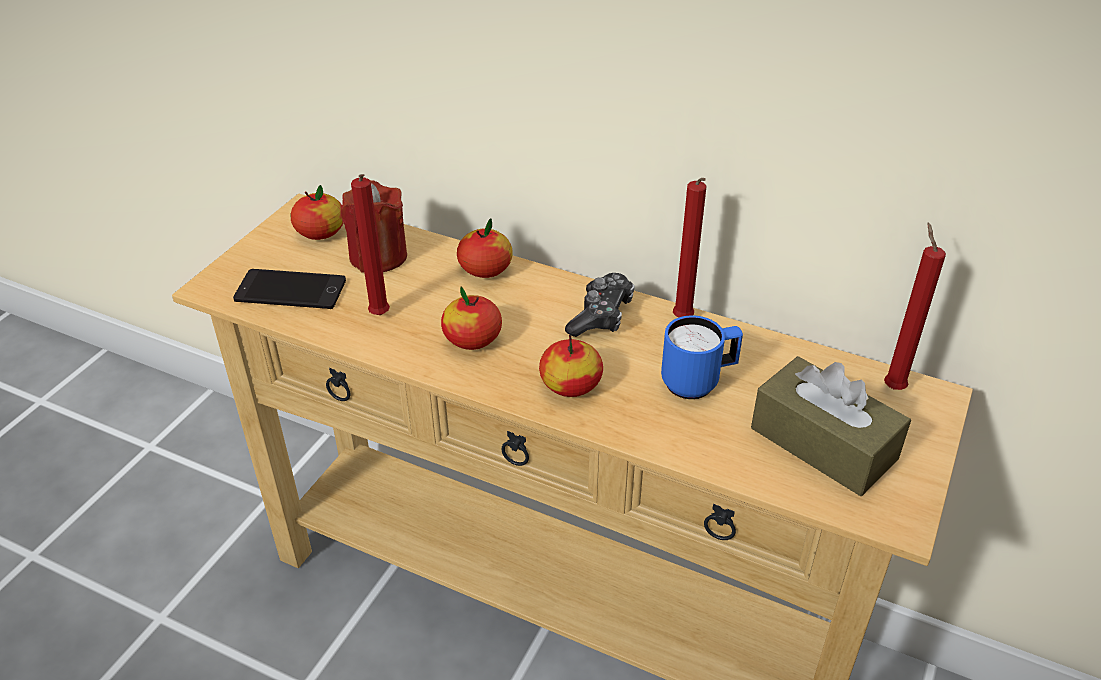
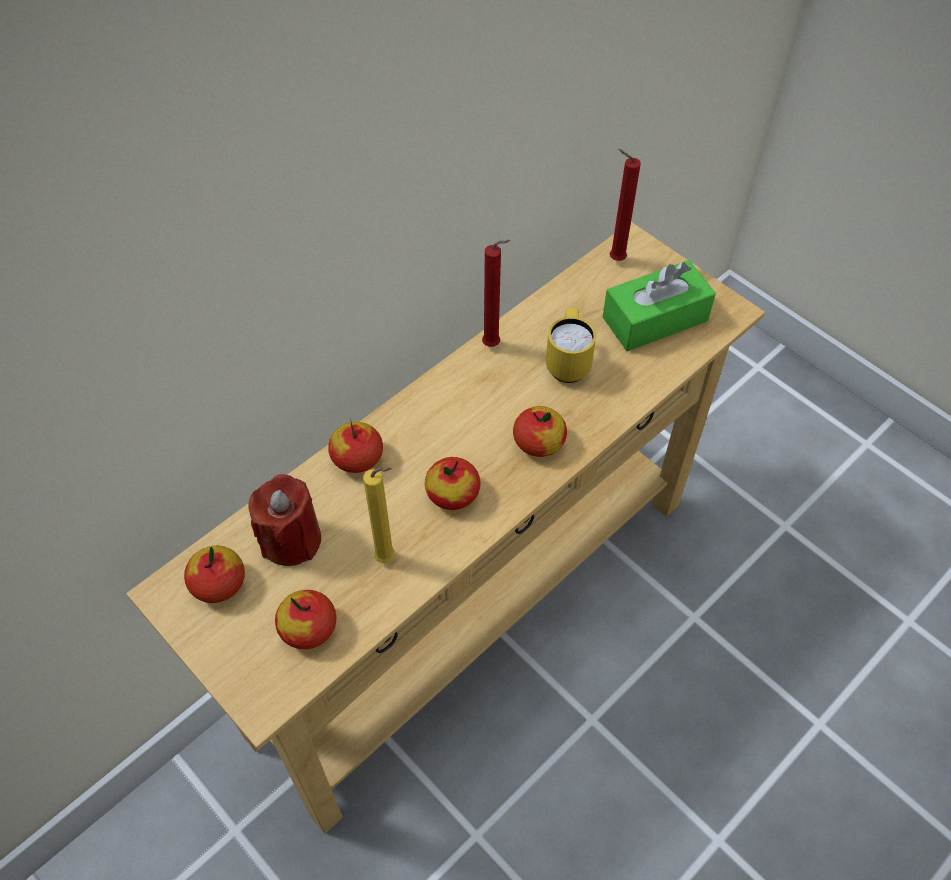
camera: 70 degrees left, 15 degrees up
(290, 290) = (308, 628): phone -> apple
(379, 317) = (388, 559): red candle -> yellow candle
(601, 315) = (462, 395): game controller -> none
(698, 382) = (568, 362): blue mug -> yellow mug
(823, 444) = (655, 319): brown tissue box -> green tissue box

